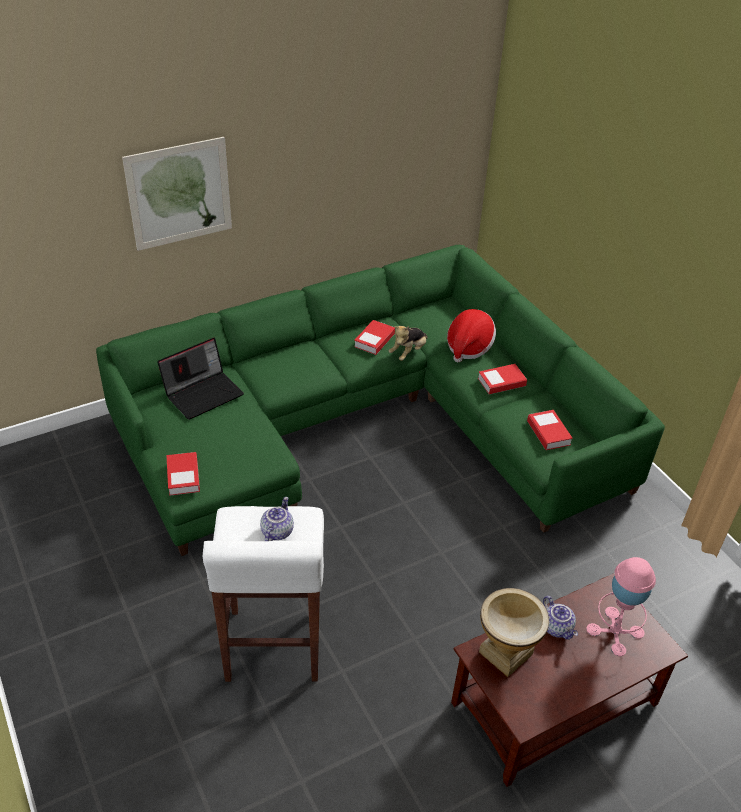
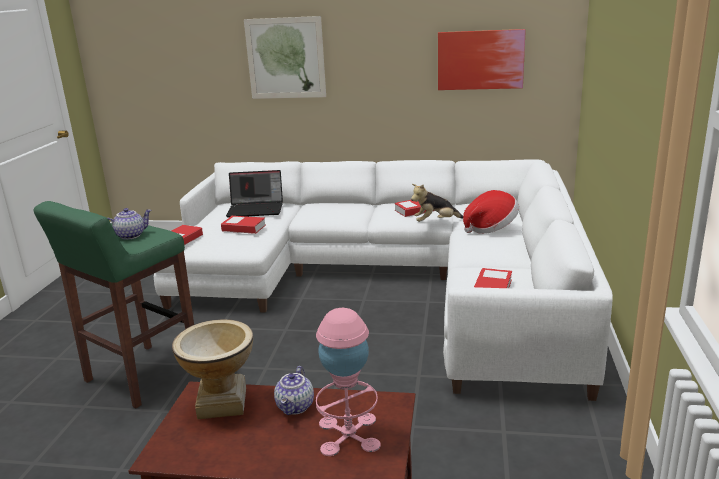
camera: 40 degrees right, 20 degrees down
(273, 646) = (141, 376): white stool -> green stool
(370, 421) = (392, 281): green sofa -> white sofa
(398, 153) = (480, 60): none -> picture
(501, 382) = (492, 251): book -> book (243, 228)

